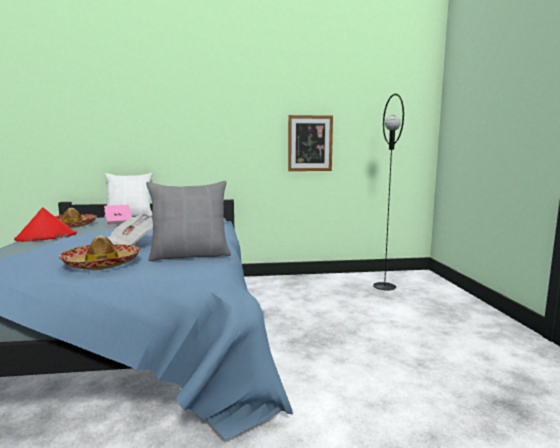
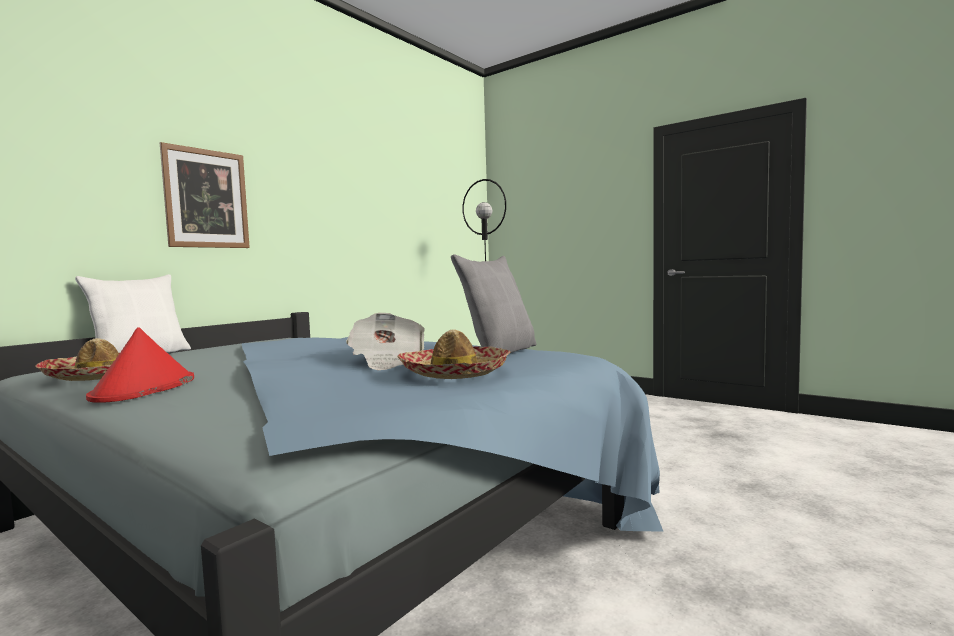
camera: 45 degrees left, 5 degrees down
(119, 222) = (180, 360): pink book -> none
(310, 143) = (384, 233): picture -> picture (206, 199)

